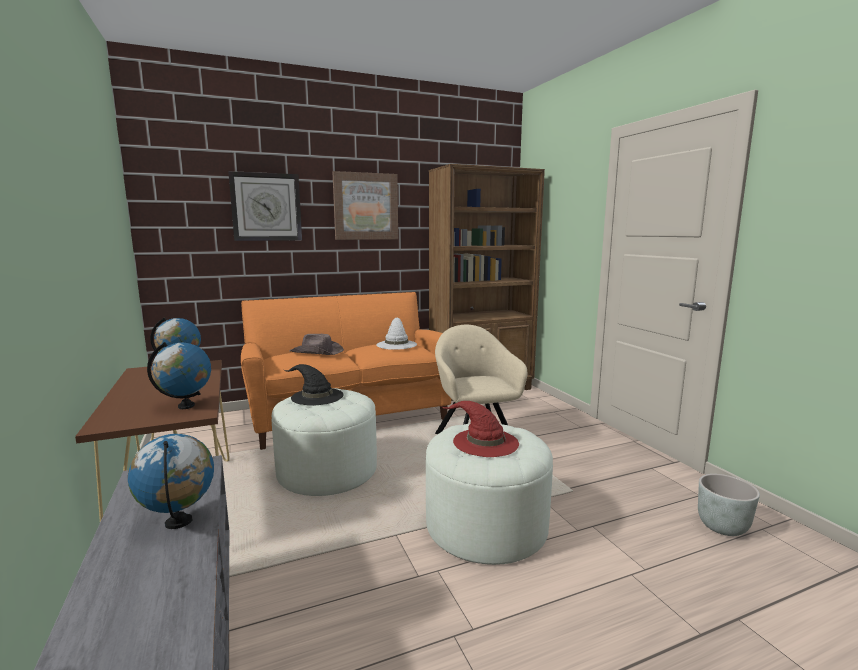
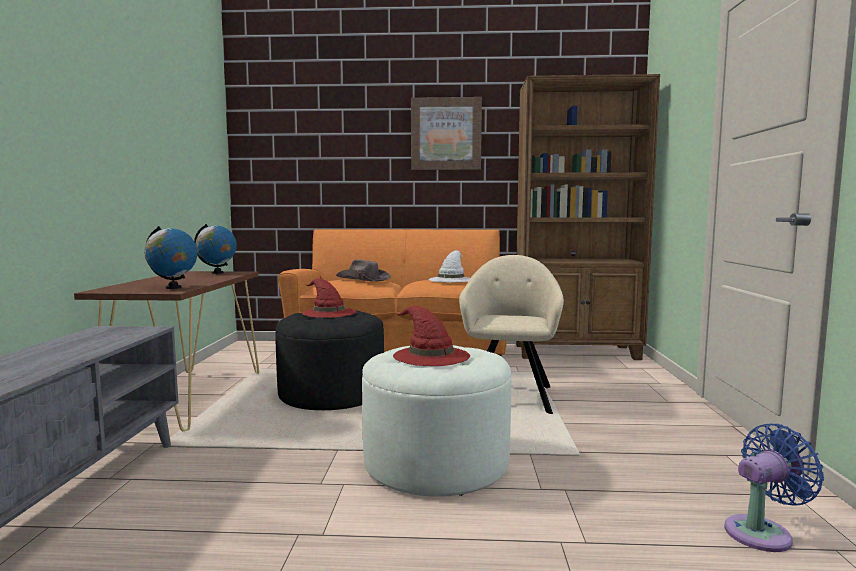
camera: 25 degrees right, 5 degrees down
(179, 522) = (77, 351): globe -> none
(266, 207) = (344, 137): wall clock -> none
(316, 396) = (328, 312): black hat -> red hat
(327, 471) = (331, 393): white ottoman -> black ottoman
(721, 527) = (762, 532): grey planter -> blue fan

